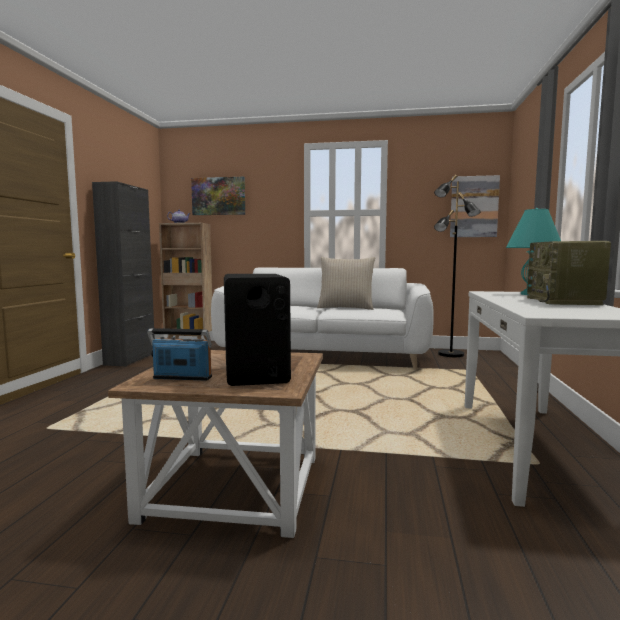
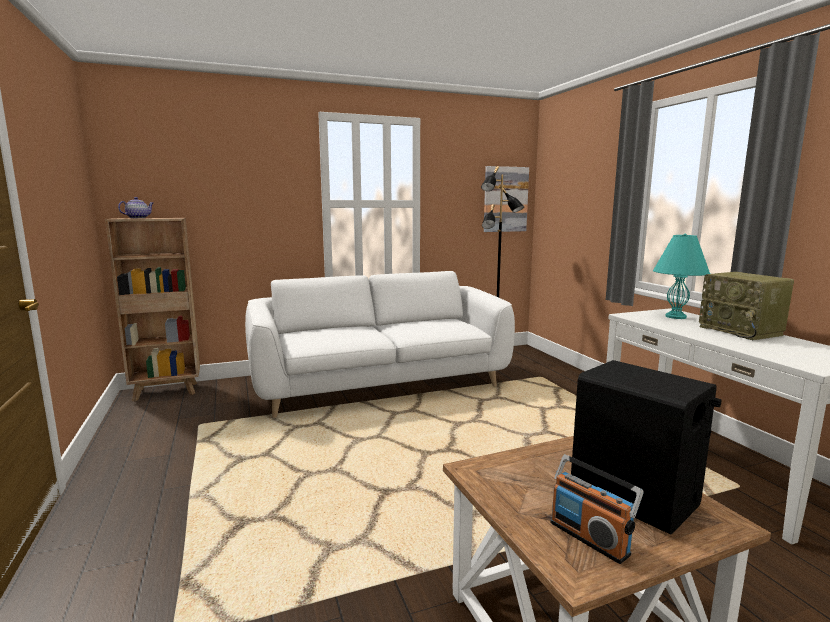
camera: 30 degrees left, 5 degrees up
(130, 359) = (113, 444): black cabinet -> none
(182, 378) = (589, 538): radio -> radio turned 105 degrees counterclockwise
(218, 196) = (195, 177): picture -> none
(346, 308) = (410, 326): beige pillow -> none

